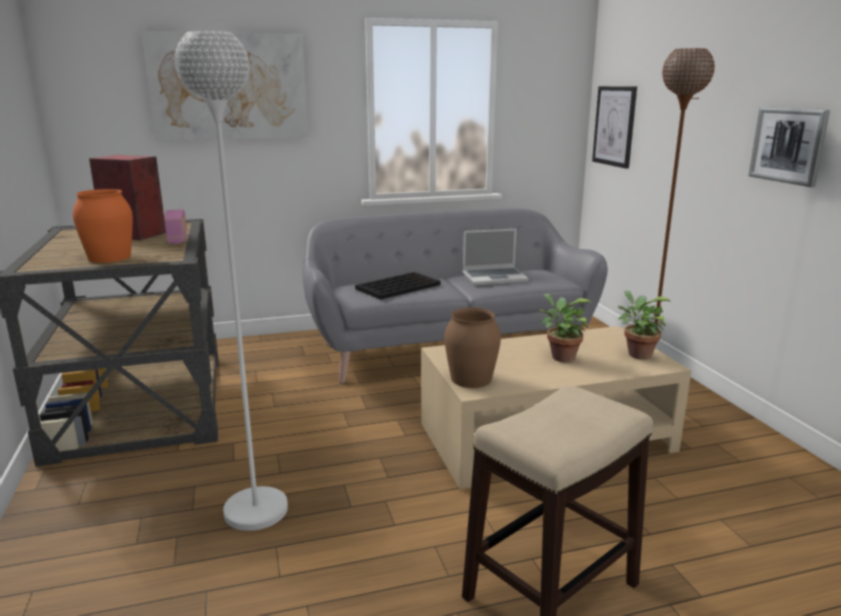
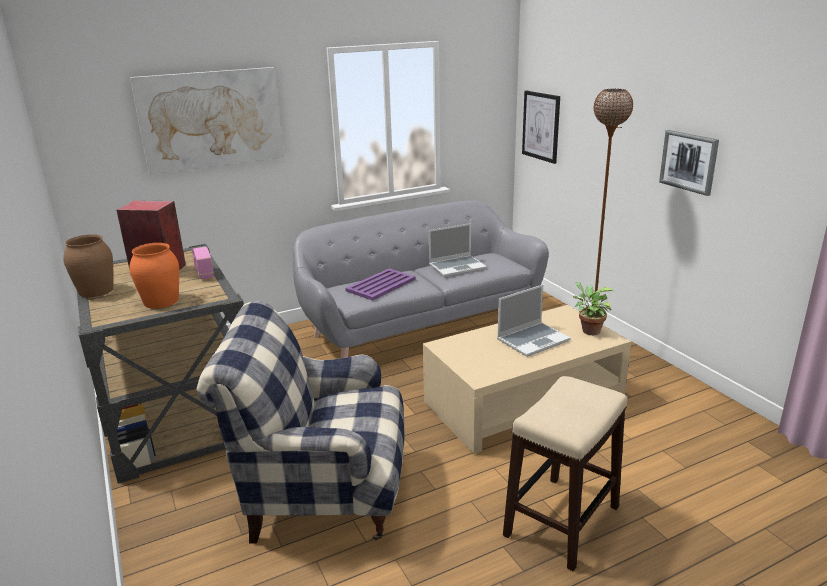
camera: 10 degrees left, 5 degrees up
(255, 510) = (323, 493): white floor lamp -> armchair
(397, 287) = (380, 285): black tray -> purple tray
(471, 378) = (473, 368): brown vase -> brown vase (96, 290)
(560, 357) = (533, 340): potted plant -> laptop

